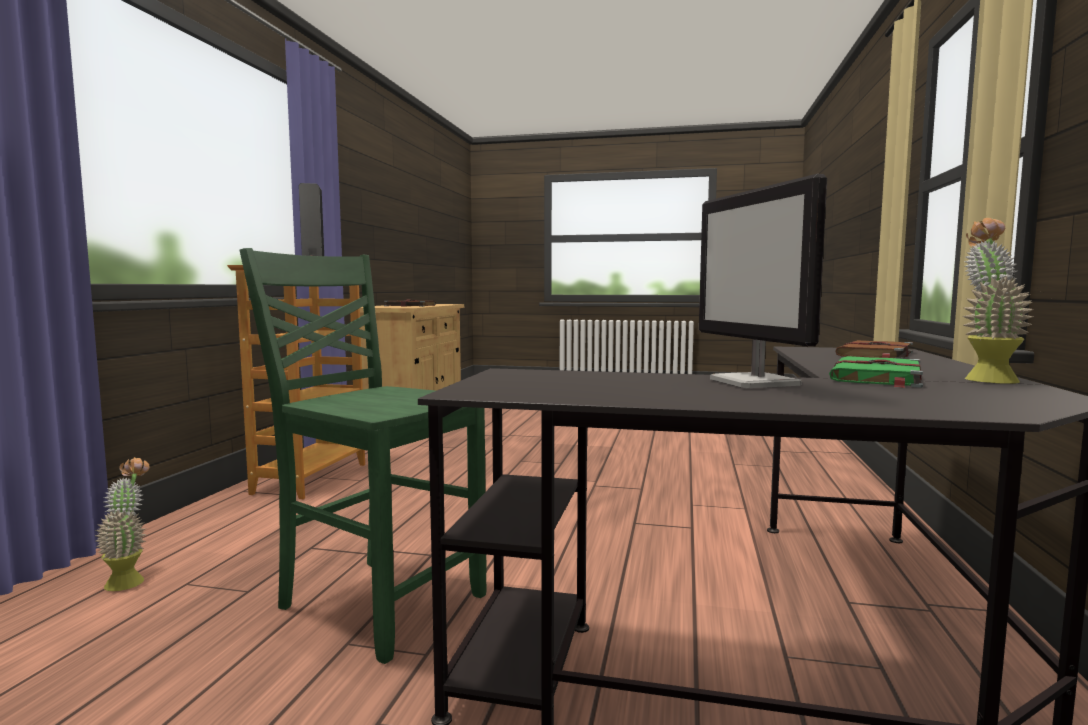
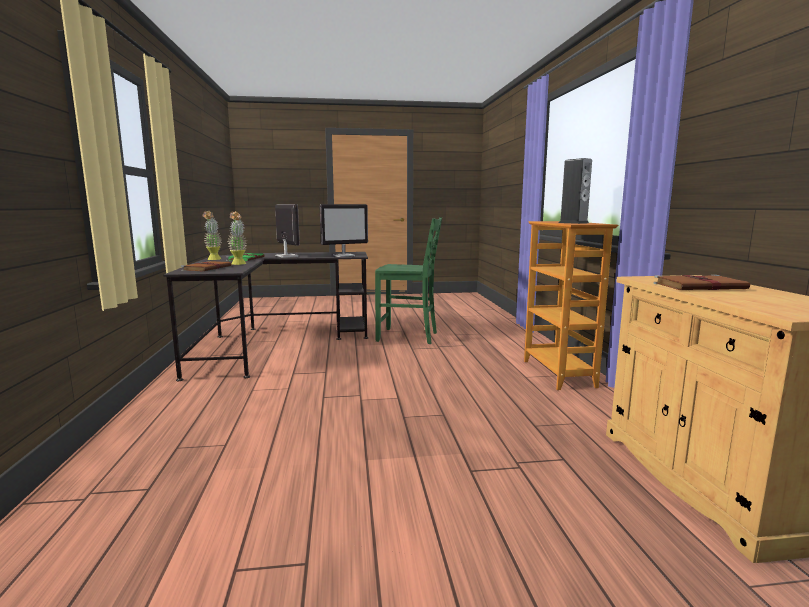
camera: 160 degrees right, 5 degrees up
(130, 579) = (500, 332): potted plant -> potted plant (239, 264)
(551, 375) = (344, 255): none -> monitor

